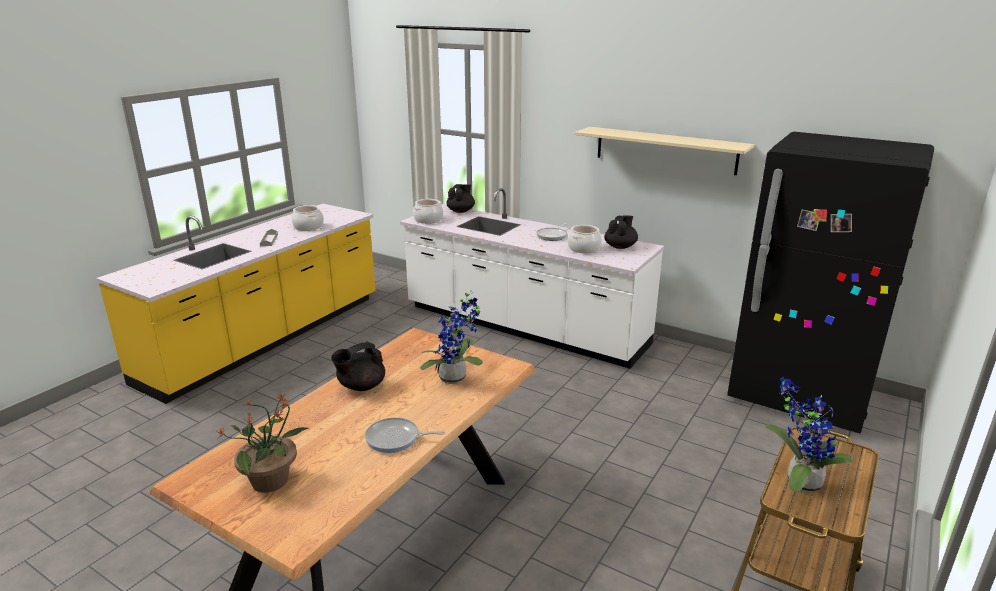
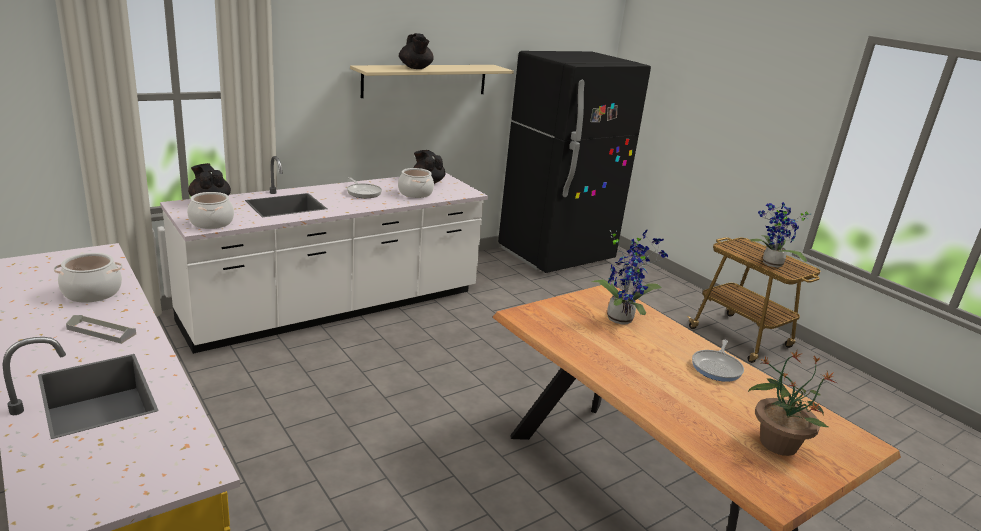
camera: 70 degrees left, 0 degrees up
(361, 386) = (614, 364): black teapot -> black teapot (415, 68)

